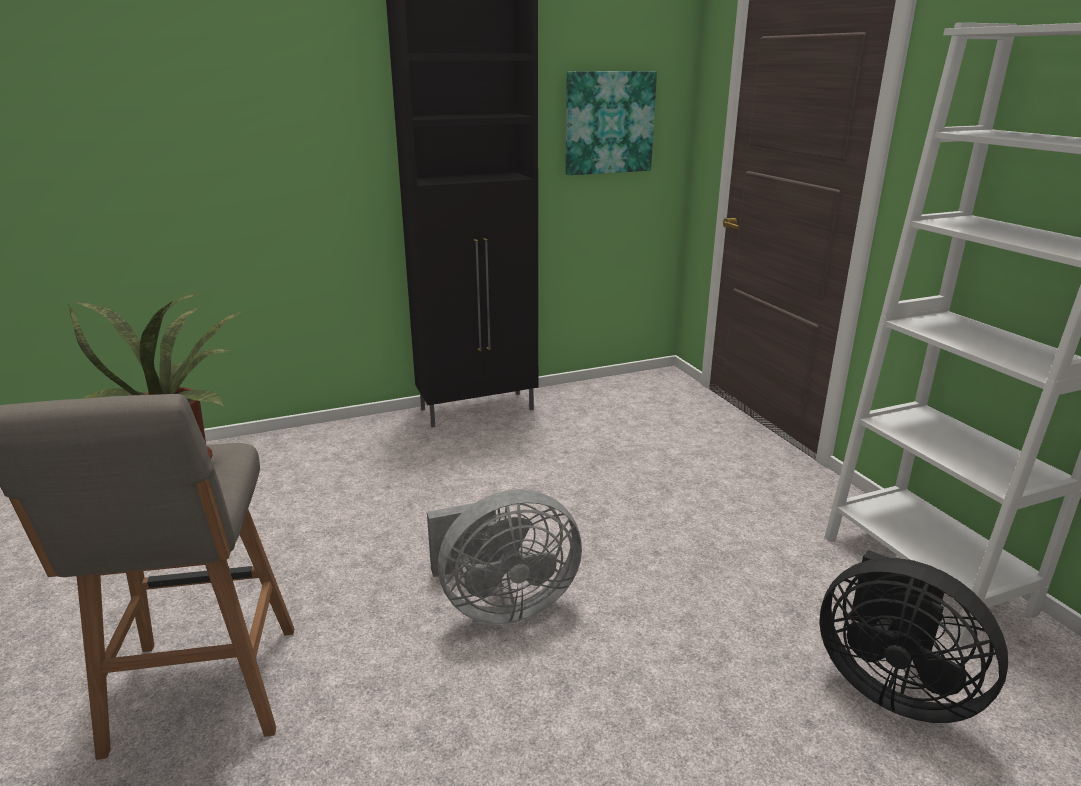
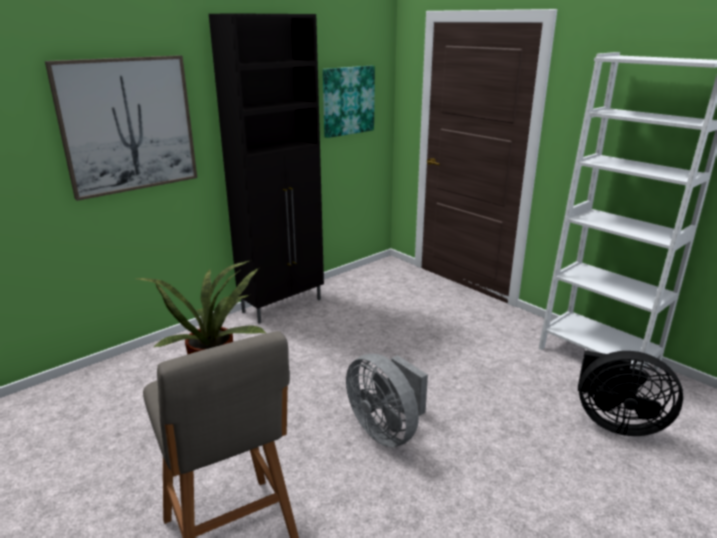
camera: 20 degrees left, 0 degrees up
(264, 132) = (128, 125): none -> picture
(501, 604) = (386, 430): grey fan -> grey fan turned 90 degrees clockwise

